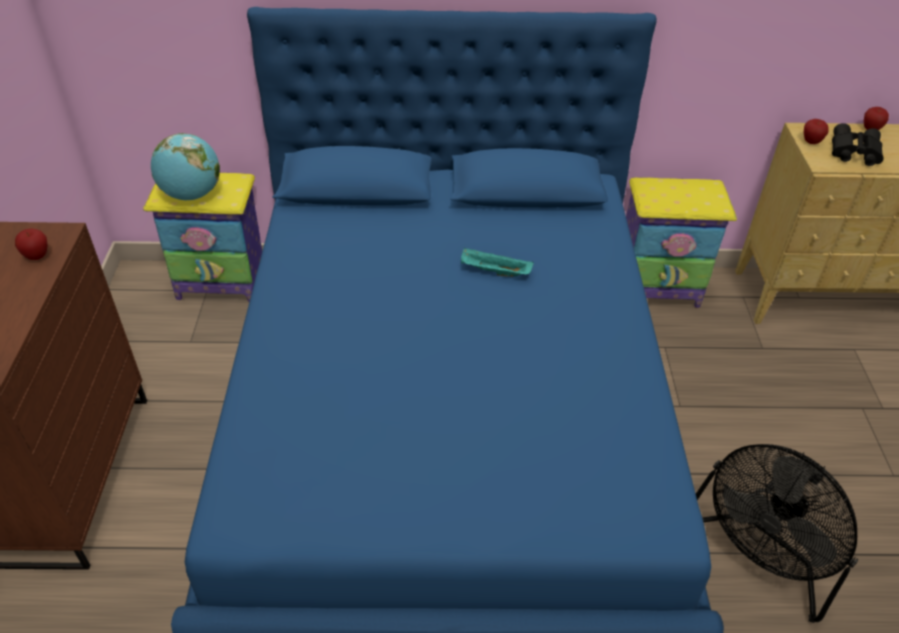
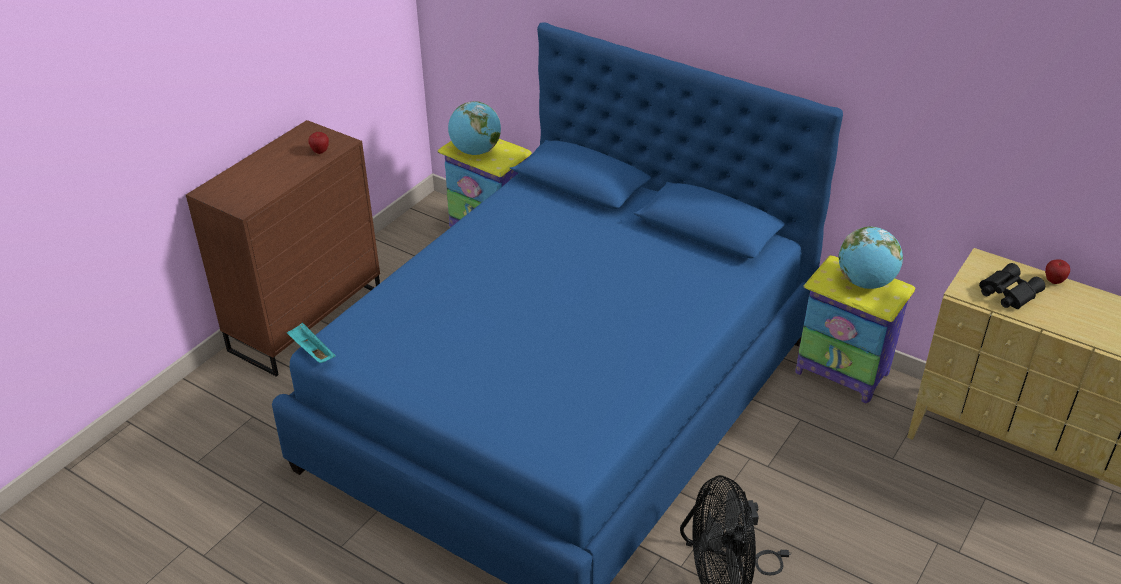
camera: 35 degrees right, 5 degrees down
(494, 272) = (621, 276): turquoise tray -> turquoise tray (311, 352)
(685, 192) = (865, 283): none -> globe
(811, 142) = (976, 271): apple -> none

